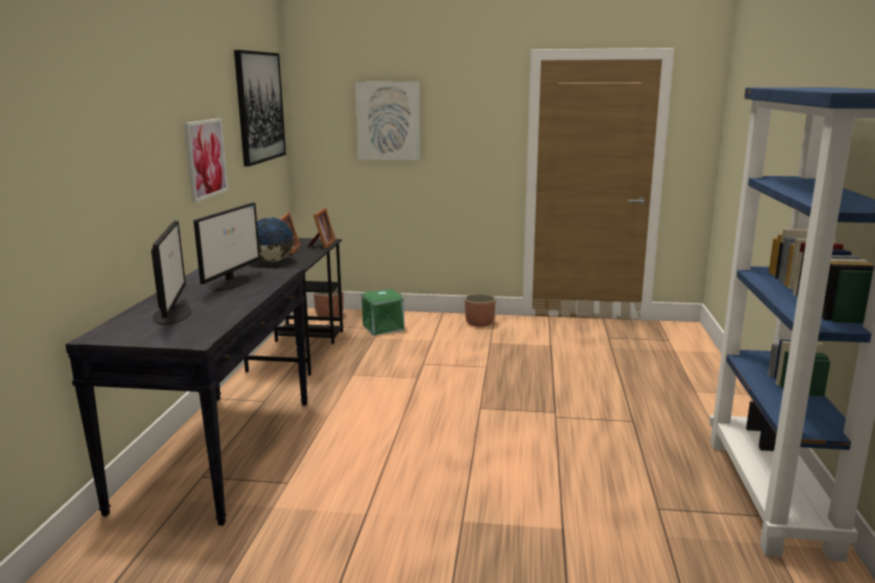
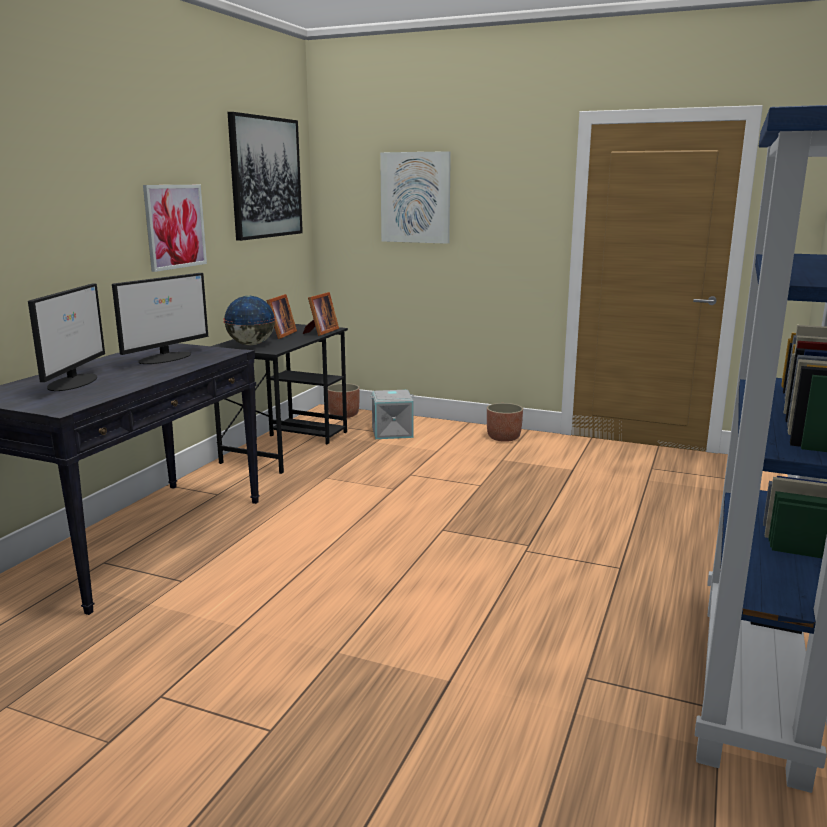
camera: 15 degrees right, 0 degrees up
(383, 327) = (392, 432): green storage box -> grey storage box

